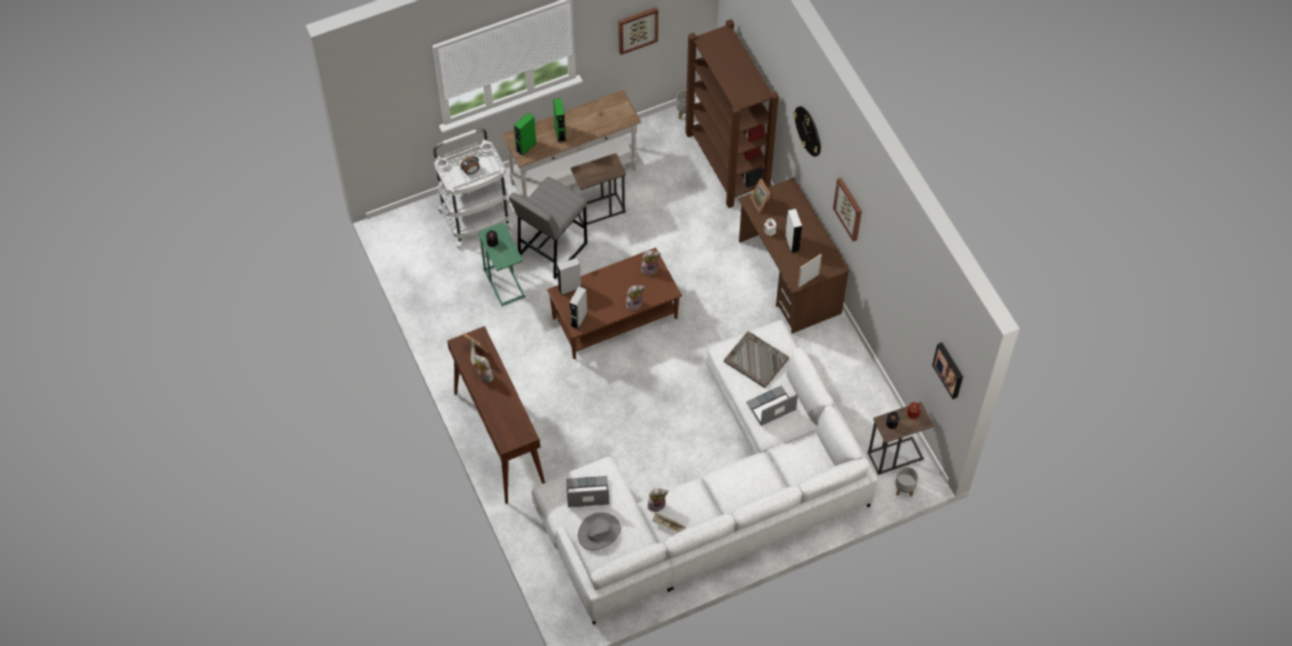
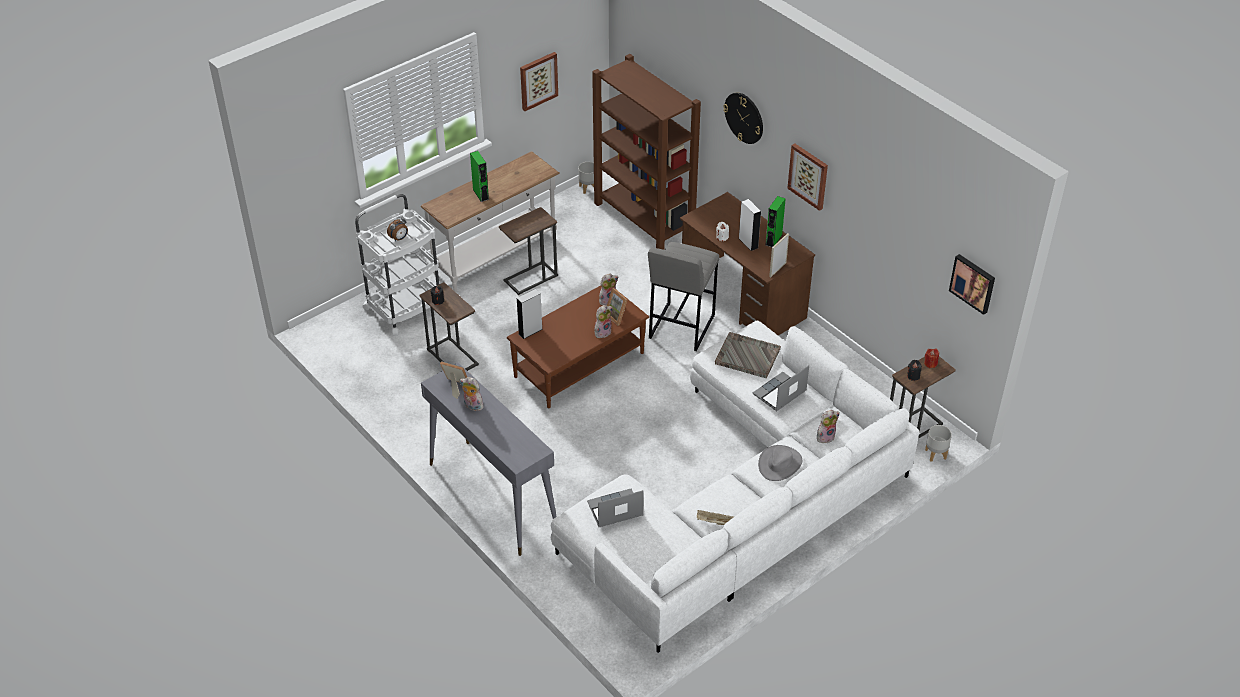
camera: 15 degrees left, 15 degrees down
(499, 439) = (492, 496): brown console table -> grey console table
(503, 283) = (452, 357): green side table -> brown side table
(526, 147) = (449, 211): green speaker -> green speaker (773, 240)
(551, 250) = (493, 320): grey stool -> grey stool (681, 328)
(579, 319) = (549, 356): grey speaker -> none
(599, 532) = (641, 544): grey hat -> grey hat (779, 463)
(656, 504) = (694, 505): plush toy -> plush toy (825, 436)
(762, 202) = (704, 216): picture frame -> picture frame (618, 316)

